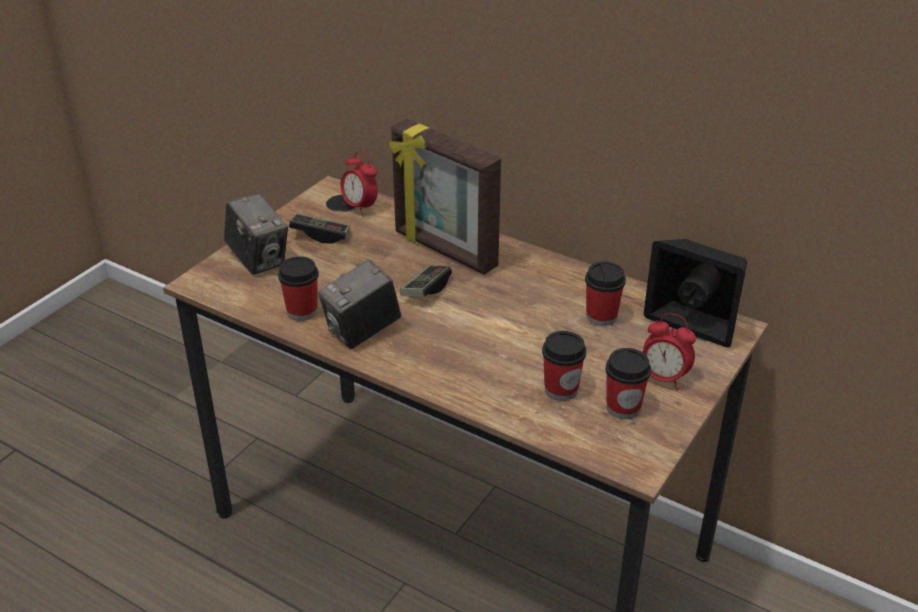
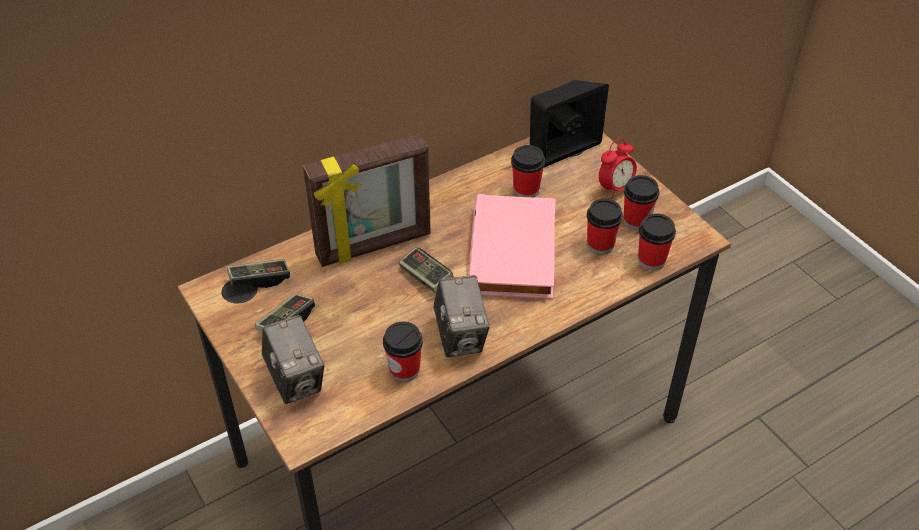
camera: 65 degrees left, 10 degrees up
(259, 260) = (296, 380): camera -> camera turned 75 degrees clockwise
(360, 207) = (260, 279): alarm clock -> game controller
(502, 335) = (516, 252): none -> pink book
(568, 434) = (651, 260): none -> cup

